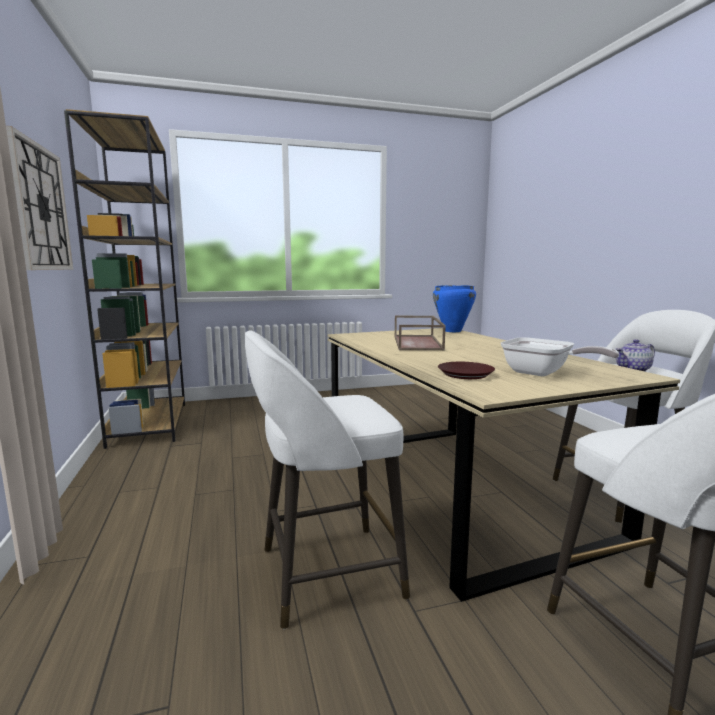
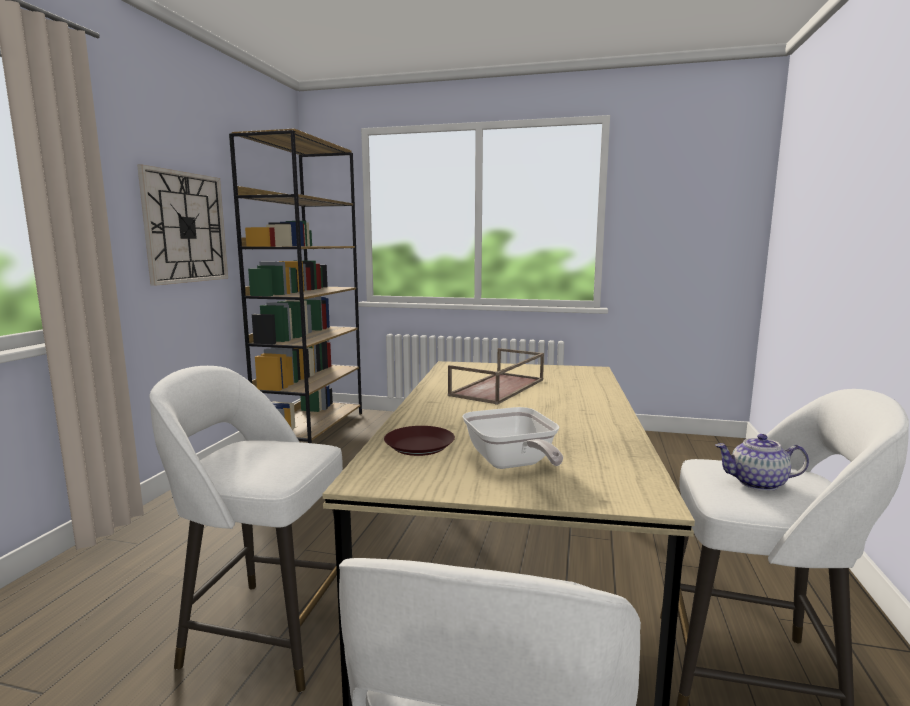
camera: 30 degrees right, 0 degrees up
(452, 331) = (594, 374): blue cooking pot -> none

